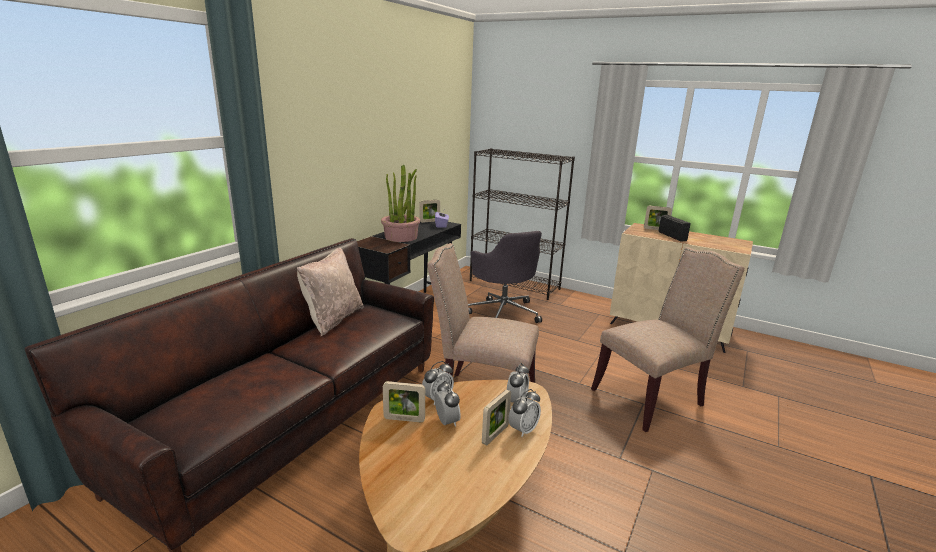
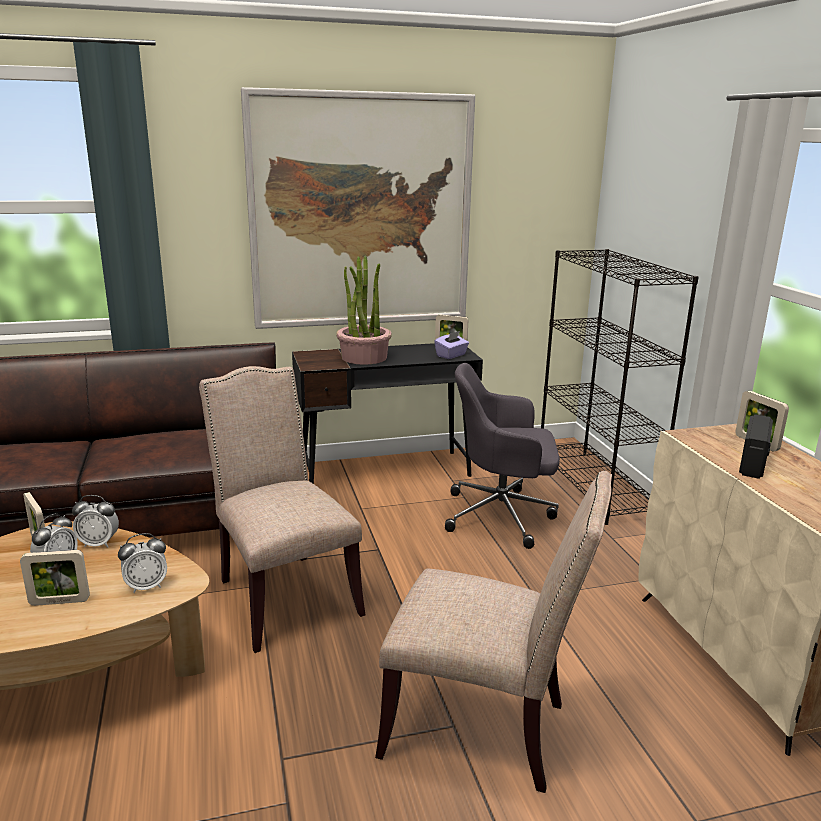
camera: 45 degrees right, 0 degrees up
(333, 319) = (179, 429): beige pillow -> none
(376, 134) = (361, 212): none -> picture
(503, 313) = (502, 515): grey office chair -> grey office chair turned 75 degrees clockwise
(523, 430) = (86, 614): alarm clock -> none

